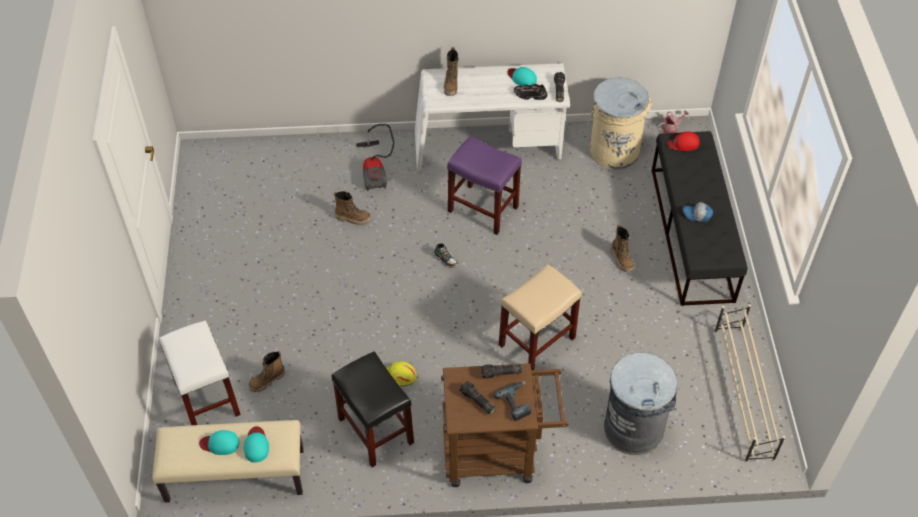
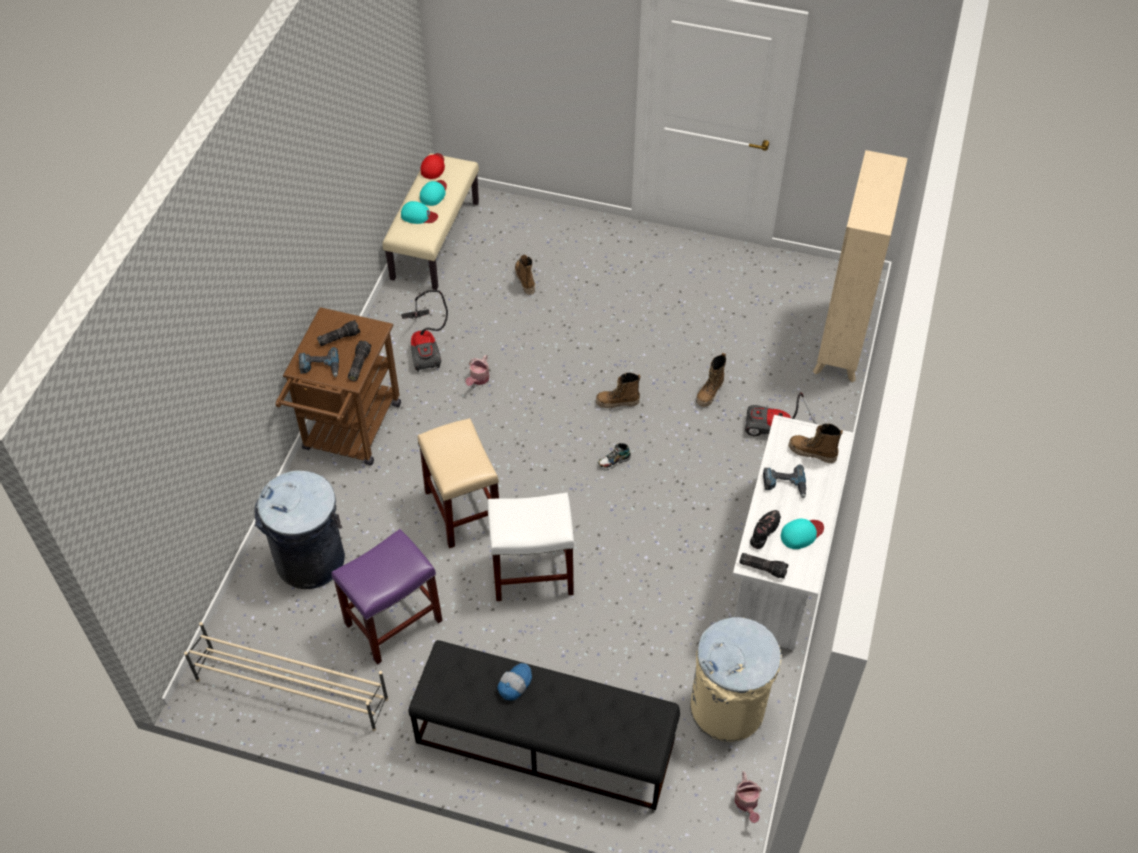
camera: 110 degrees right, 0 degrees up
(206, 398) = (527, 235): white stool -> white stool (533, 573)
(269, 152) = (841, 342): none -> beige bookcase
(376, 431) = (426, 347): black stool -> vacuum cleaner
(399, 377) = (478, 380): yellow hard hat -> watering can
(482, 209) = (677, 520): purple stool -> purple stool (394, 621)
(485, 93) = (784, 484): none -> power drill
(621, 260) = (538, 640): boot -> boot (617, 402)
(683, 143) = (645, 724): red cap -> red cap (433, 167)

